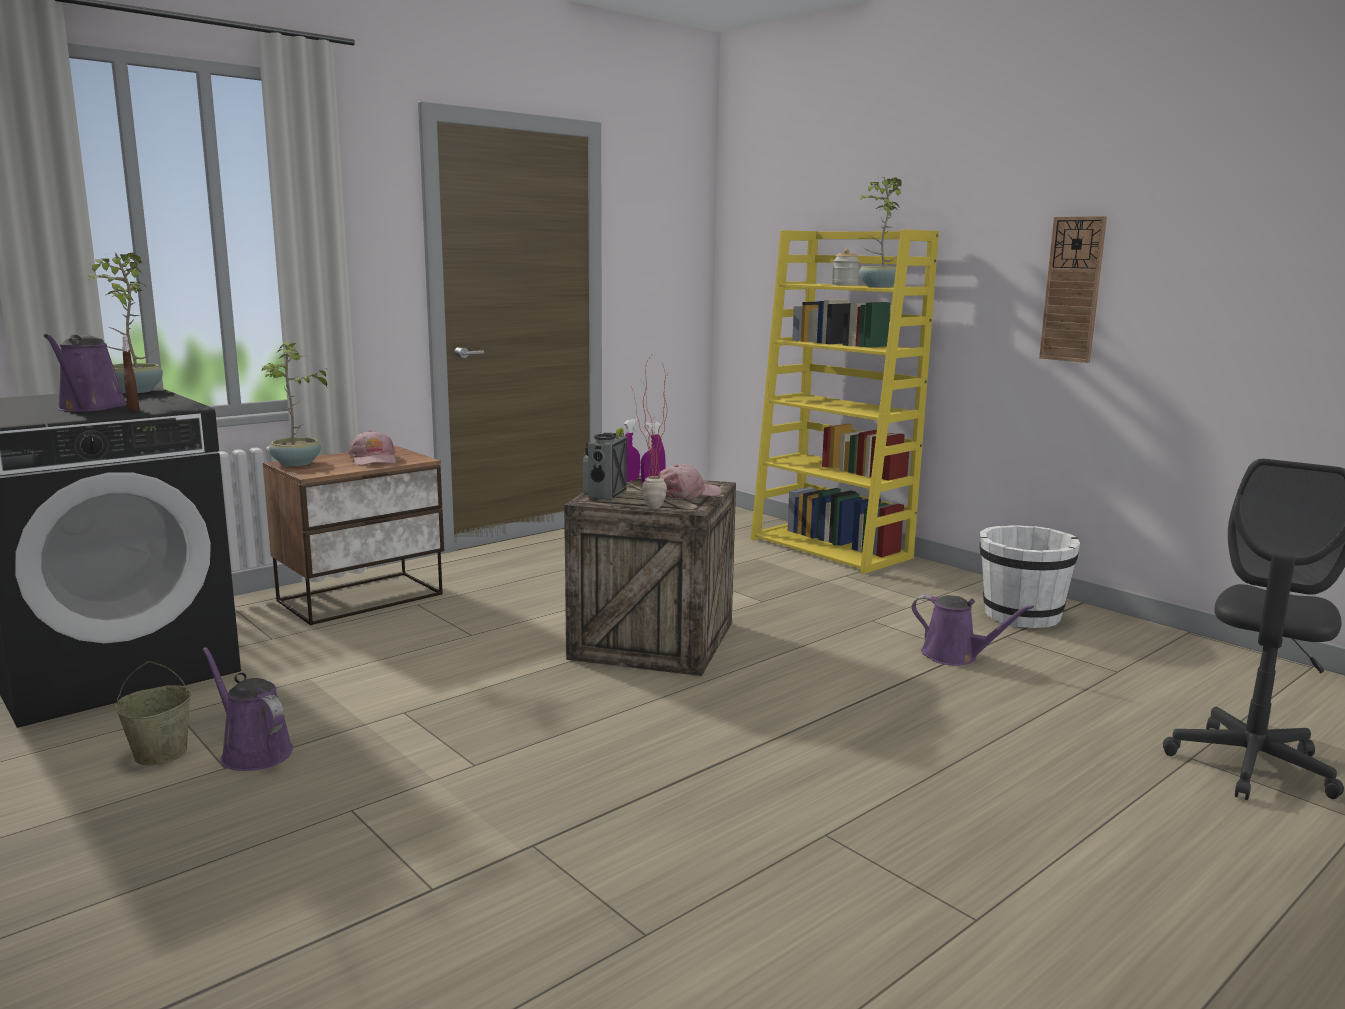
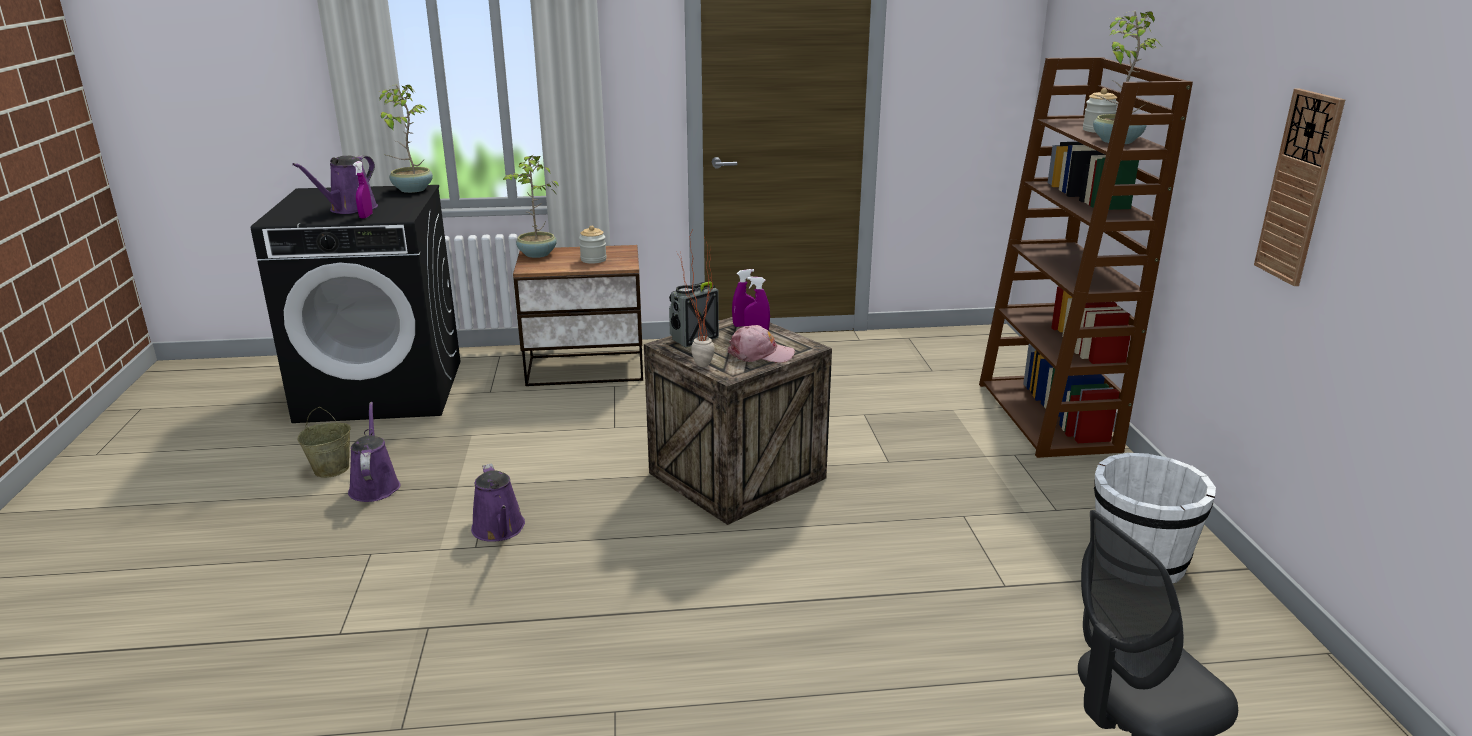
camera: 35 degrees right, 10 degrees up
(133, 410) = (366, 216): brown spray bottle -> purple spray bottle
(374, 460) = (593, 260): pink cap -> jar
(832, 548) = (1049, 417): yellow bookcase -> brown bookcase
(955, 656) = (987, 584): purple watering can -> purple watering can (499, 530)

